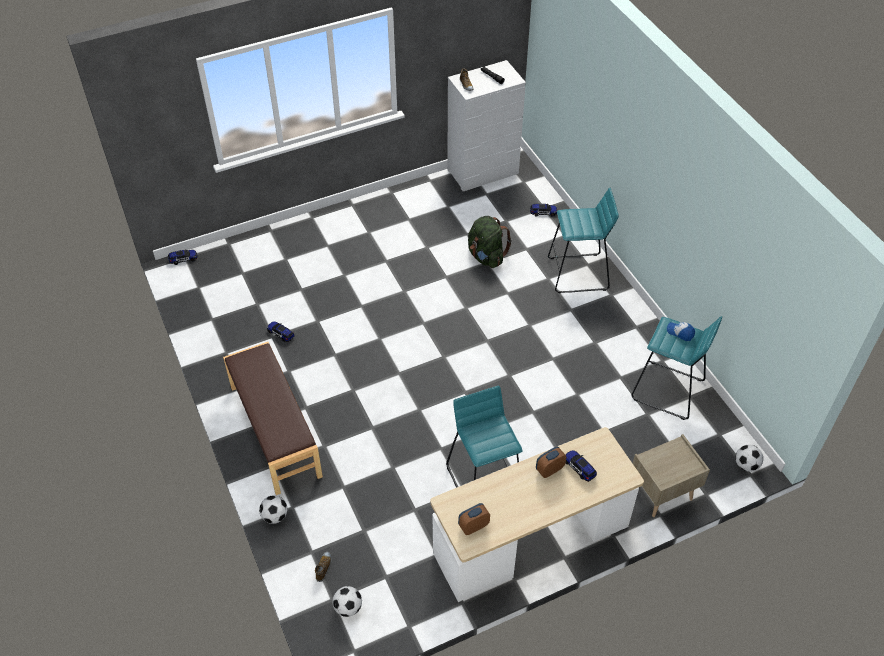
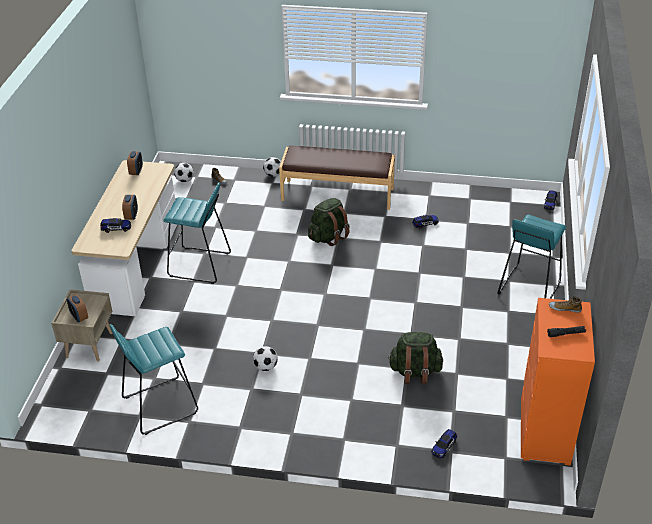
camera: 125 degrees right, 10 degrees down
(357, 398) = (328, 237): none -> green backpack
(483, 172) = (544, 432): white dresser -> orange dresser
(578, 274) = (338, 425): turquoise stool -> turquoise stool (528, 288)
(680, 332) = (156, 351): cap -> none
(680, 457) = (79, 317): none -> alarm clock
(746, 465) = (50, 408): football -> football (266, 367)

